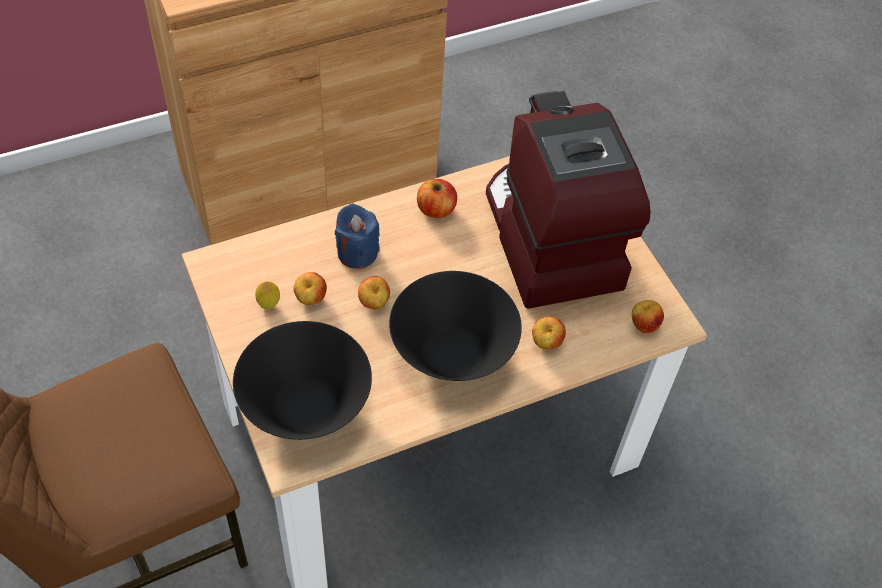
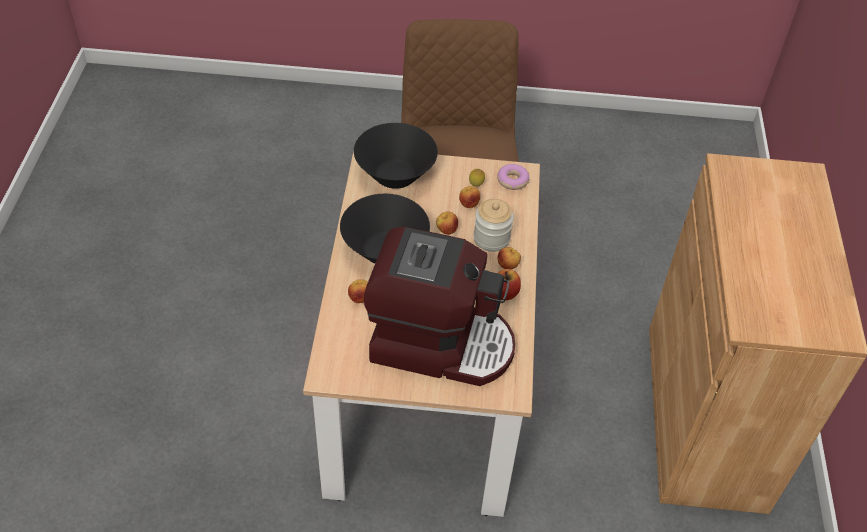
camera: 120 degrees right, 5 degrees down
(235, 269) = (512, 180): none -> donut
(357, 252) = (491, 238): blue candle -> jar
(643, 325) = (335, 357): apple -> apple (508, 266)

